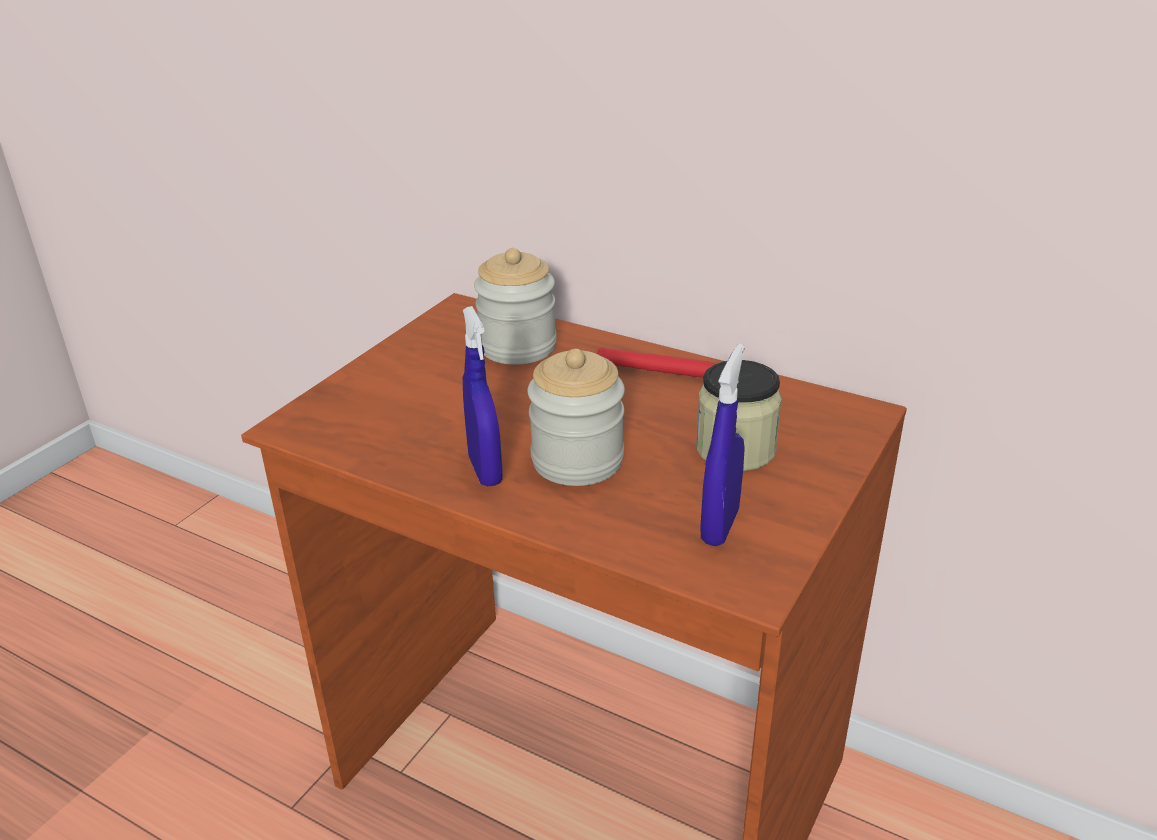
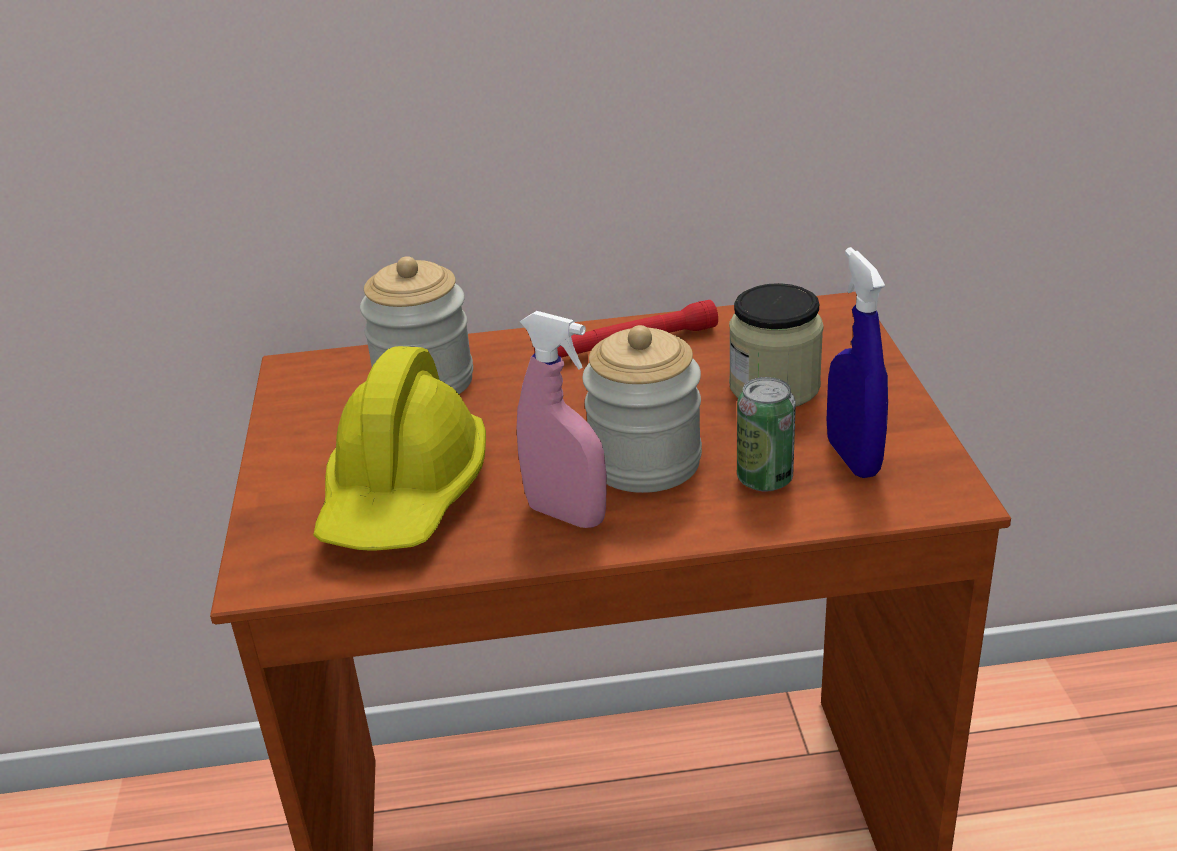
camera: 35 degrees left, 0 degrees up
(415, 414) = (405, 495): none -> yellow hard hat
(485, 471) = (566, 515): blue spray bottle -> pink spray bottle
(638, 510) = (764, 479): none -> can

